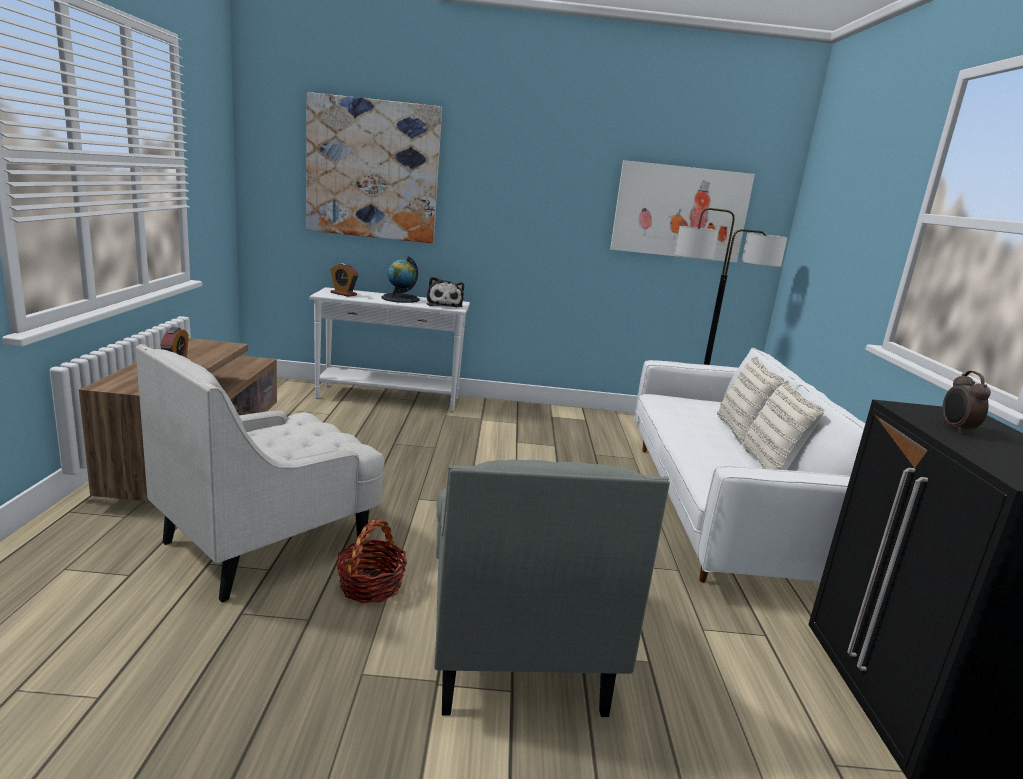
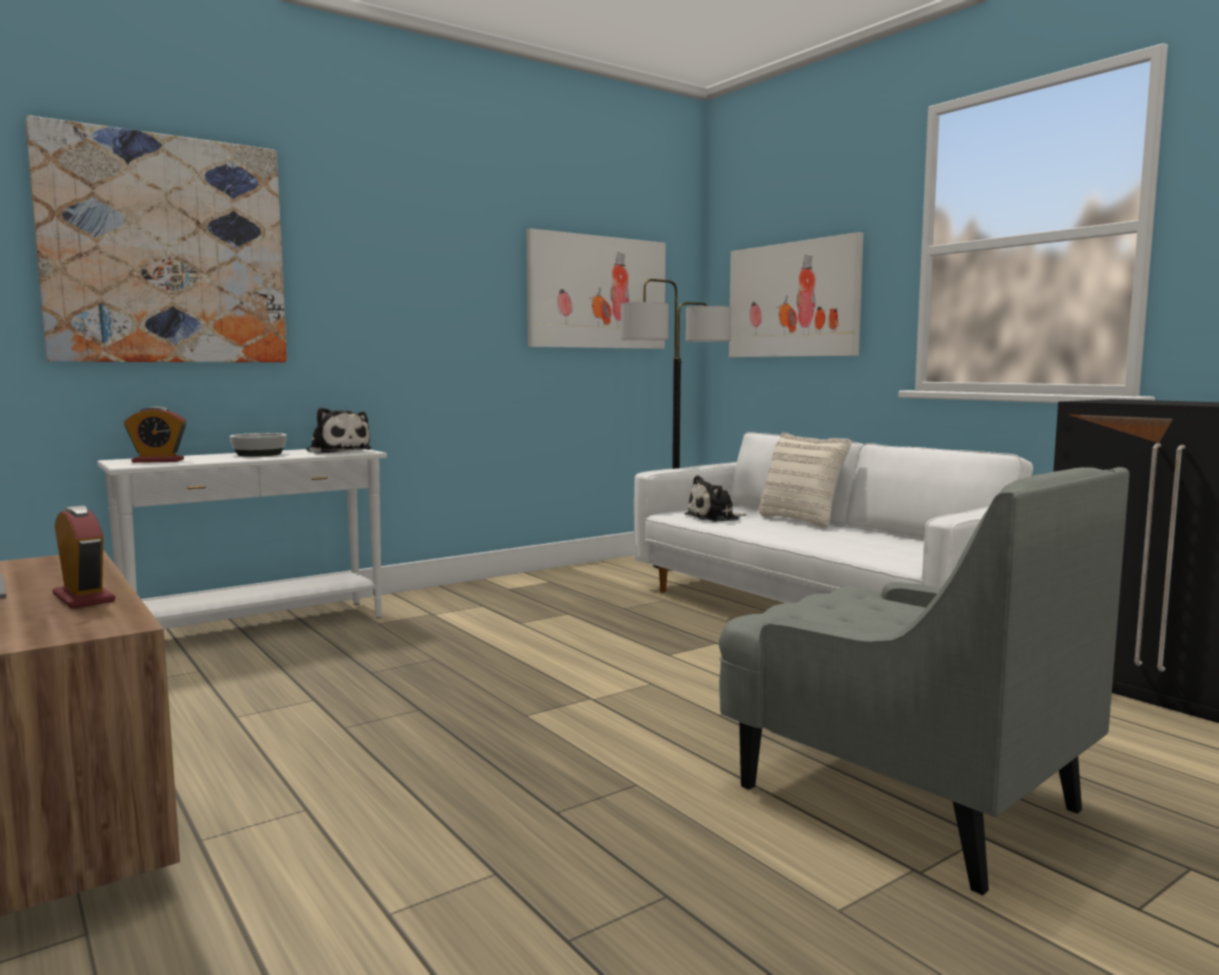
camera: 35 degrees left, 10 degrees down
(269, 542) = (428, 844): white armchair -> none
(371, 586) = (660, 823): basket -> none
(400, 298) = (259, 454): globe -> bowl
(680, 410) = (715, 518): none -> plush toy
(771, 467) = (885, 536): beige pillow -> none
(835, 240) = (793, 300): none -> picture
(956, 429) = (1160, 402): alarm clock -> none

